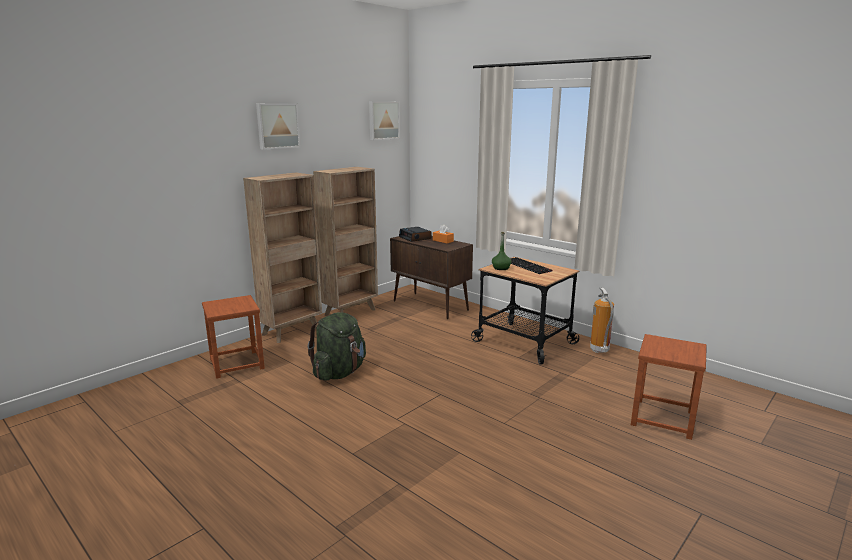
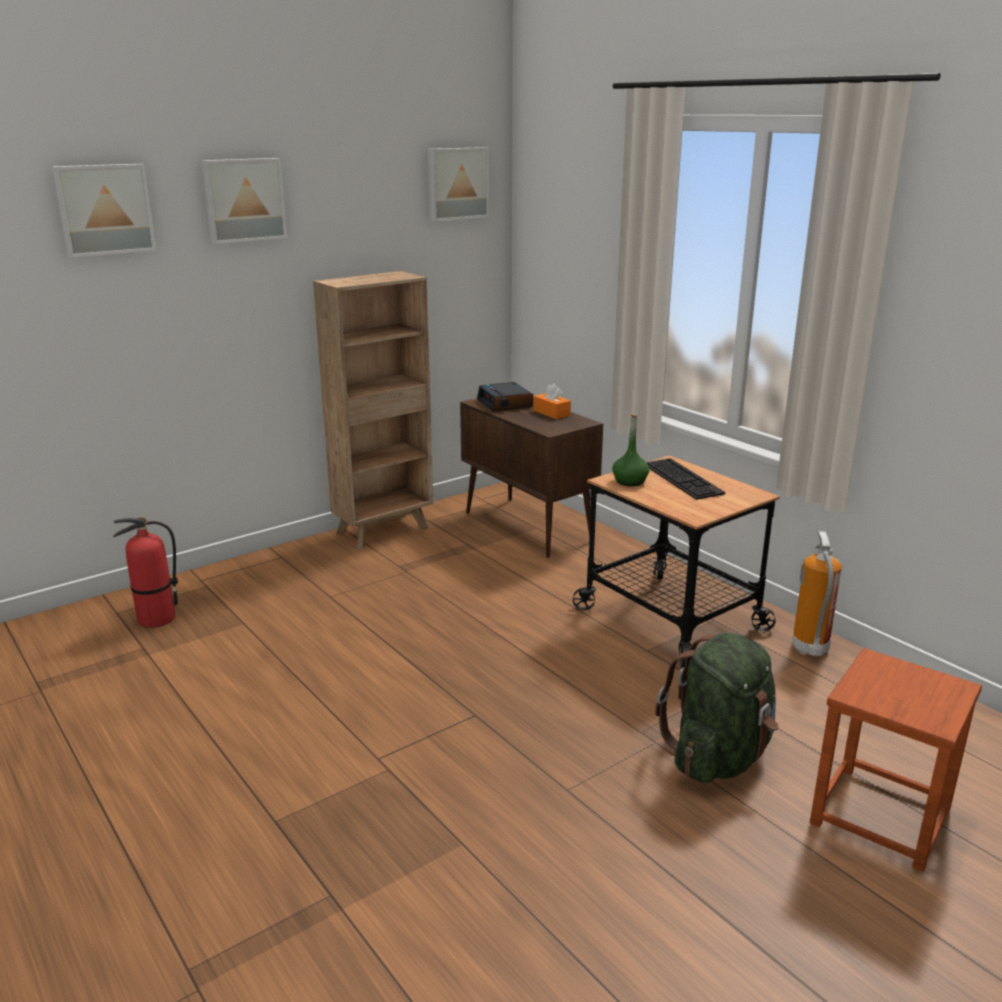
camera: 10 degrees right, 5 degrees up
(205, 129) = (104, 209): none -> picture
(237, 364) = (156, 619): brown stool -> fire extinguisher
(292, 331) = (271, 561): brown bookcase -> none
(339, 373) = (317, 652): green backpack -> green backpack (719, 757)

